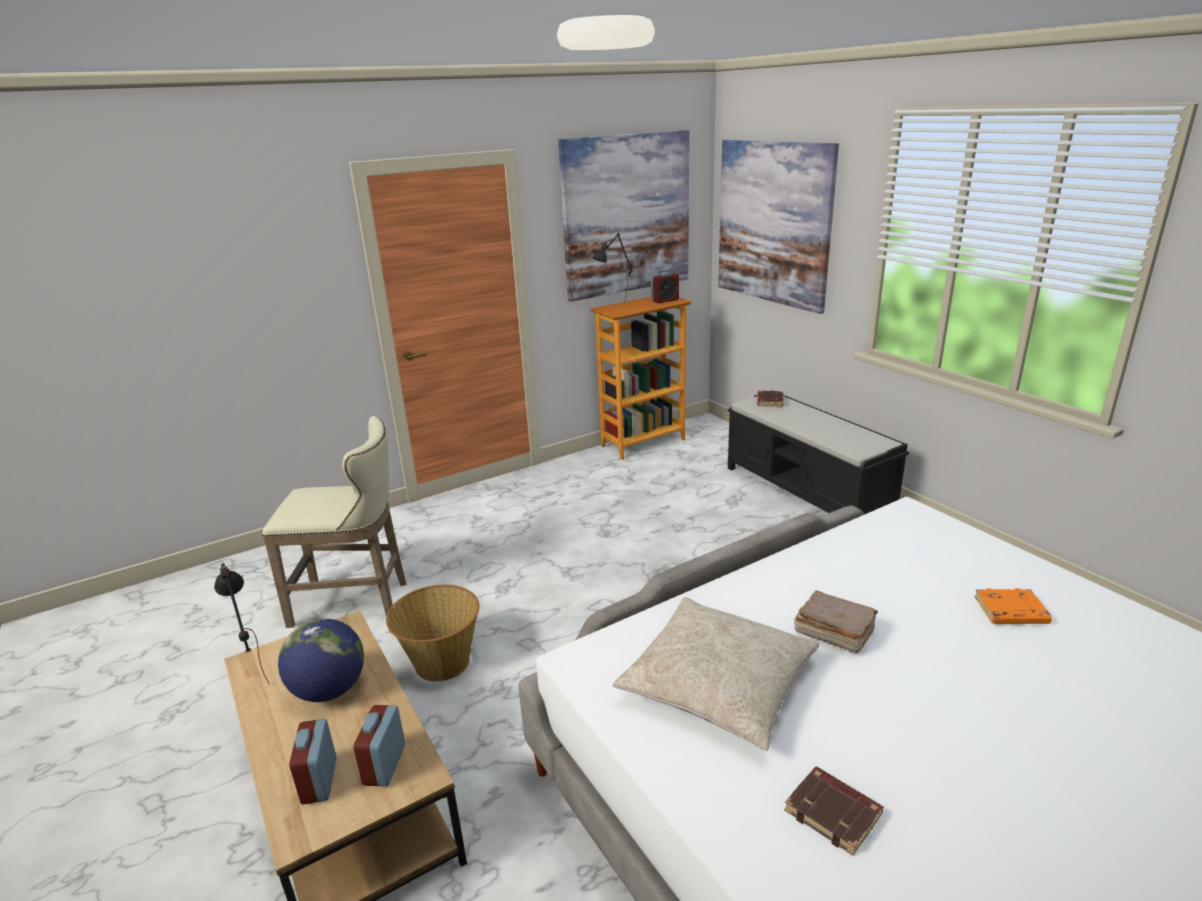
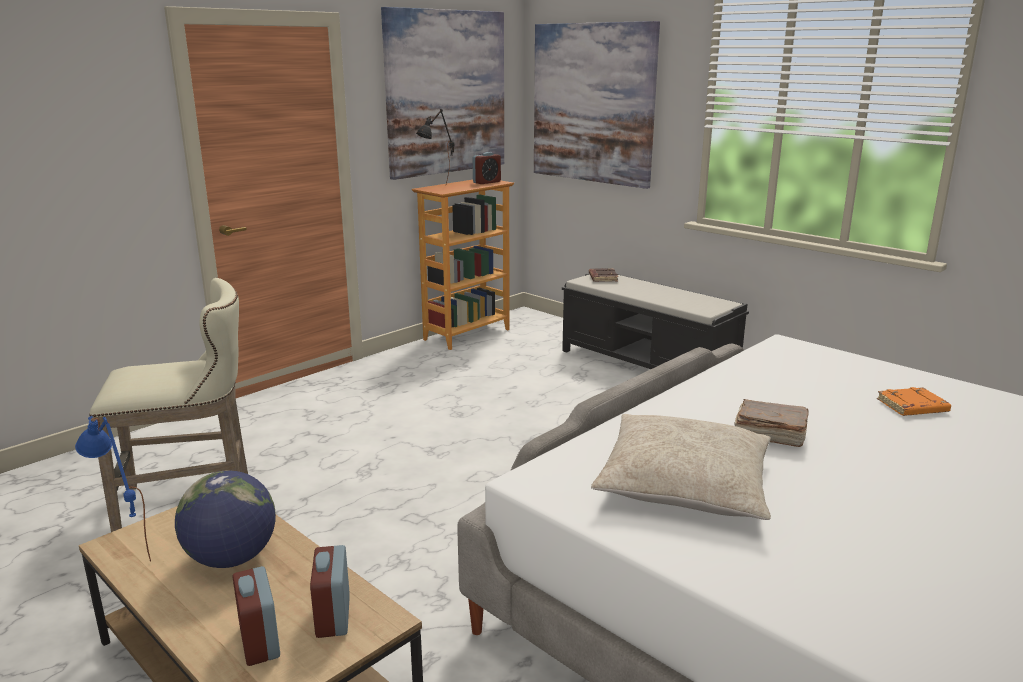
camera: 15 degrees left, 5 degrees down
(254, 671) = (125, 551): black table lamp -> blue table lamp
(441, 662) = (320, 546): basket -> none
(834, 813) = (848, 566): brown book -> none

